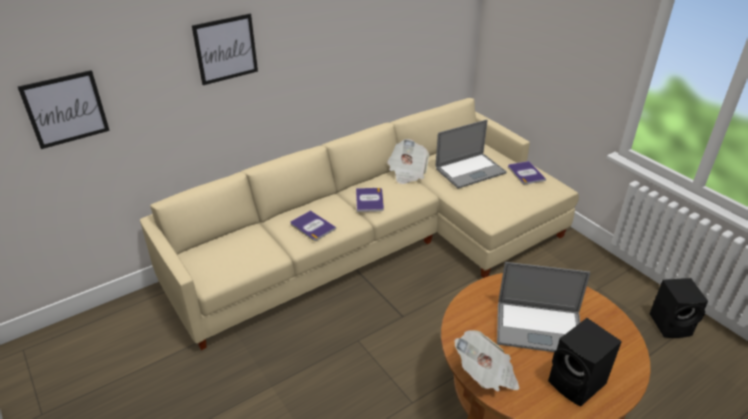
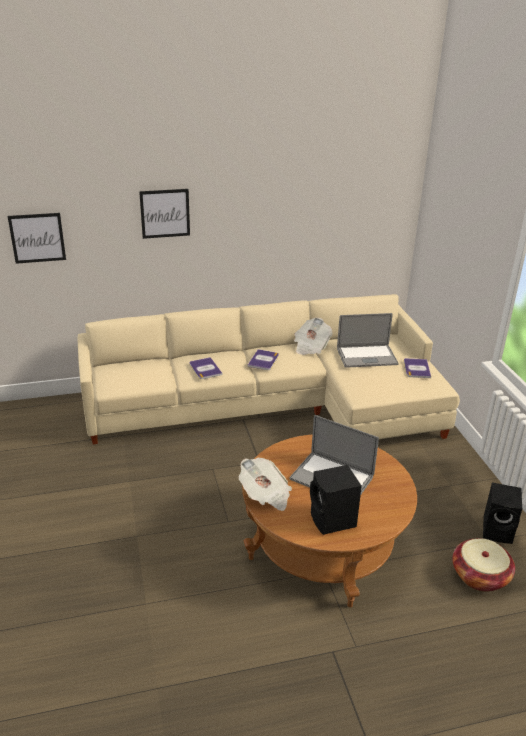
camera: 20 degrees right, 5 degrees down
(689, 382) = (480, 576): none -> basket

